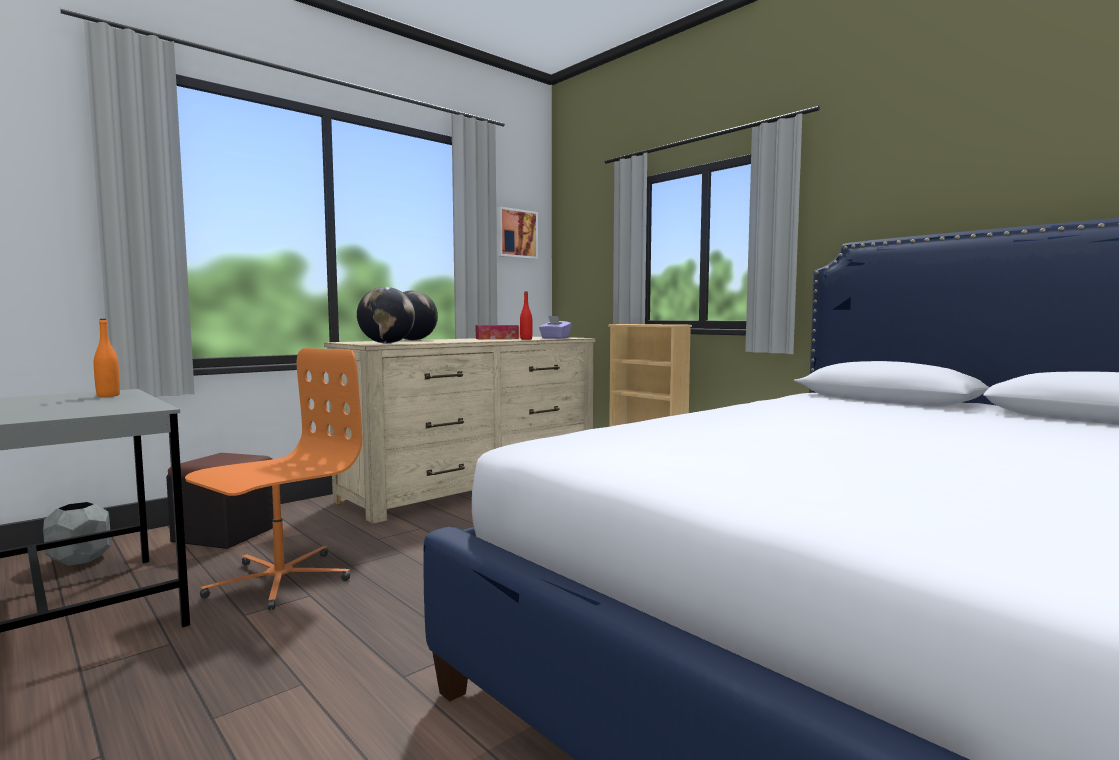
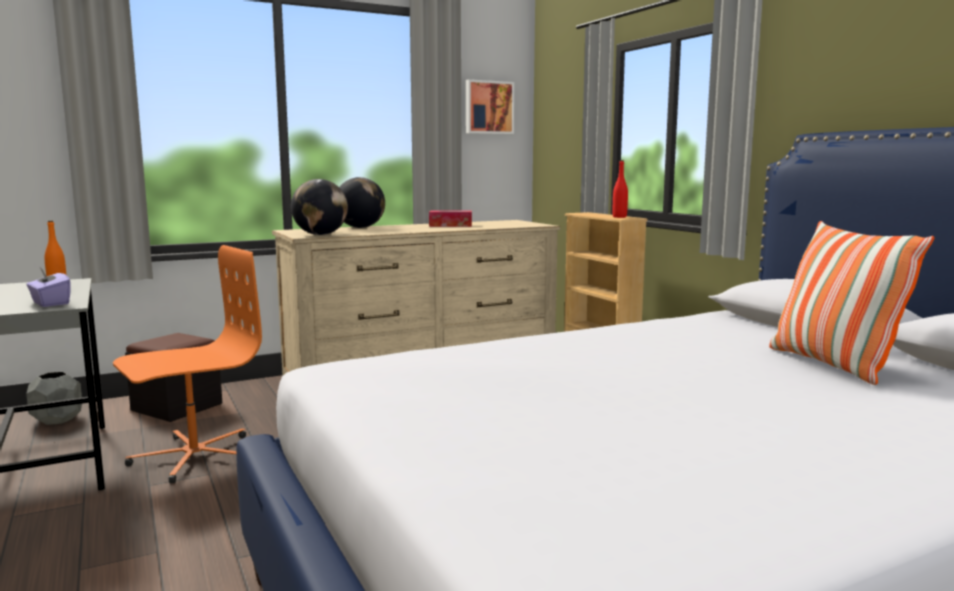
camera: 15 degrees right, 5 degrees up
(526, 339) = (476, 228): red bottle -> red bottle (619, 217)
(554, 338) = (512, 226): purple tissue box -> purple tissue box (50, 303)
(962, 419) = (832, 365): none -> pillow

